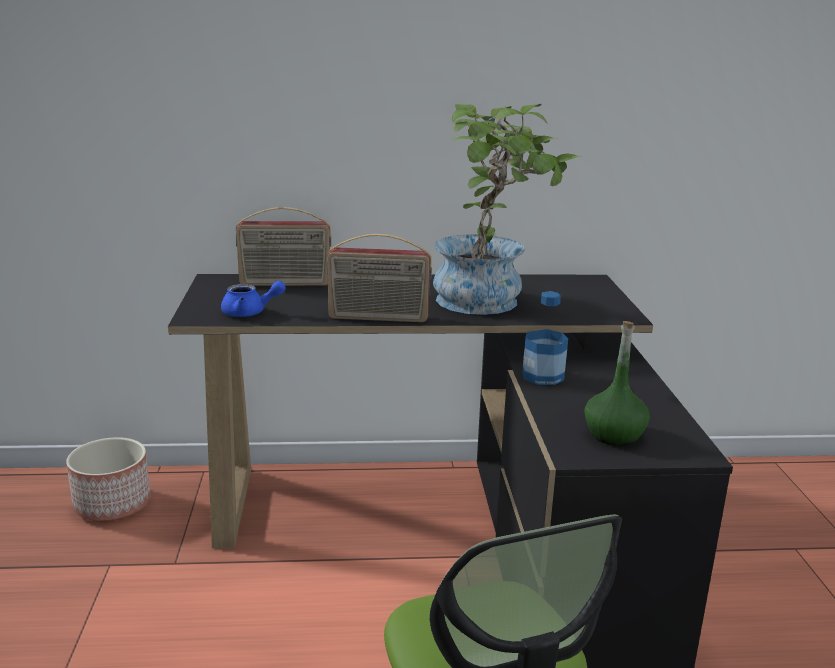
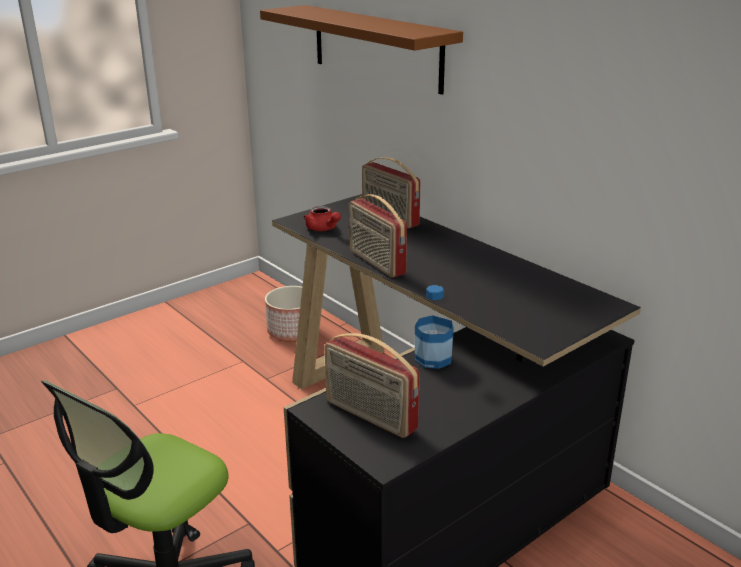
camera: 55 degrees right, 5 degrees up
(200, 77) = (376, 47): none -> brown shelf
(250, 313) = (323, 229): blue teapot -> red teapot
(490, 301) = (476, 284): potted plant -> none
(614, 434) = (369, 416): green bottle -> radio

